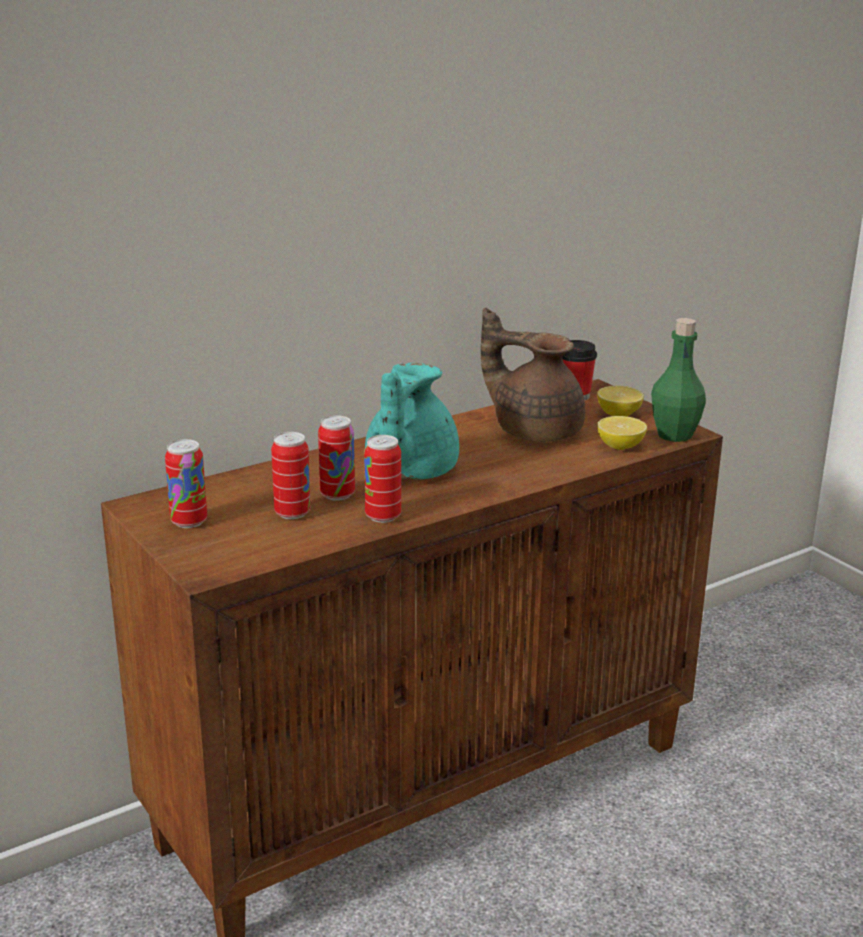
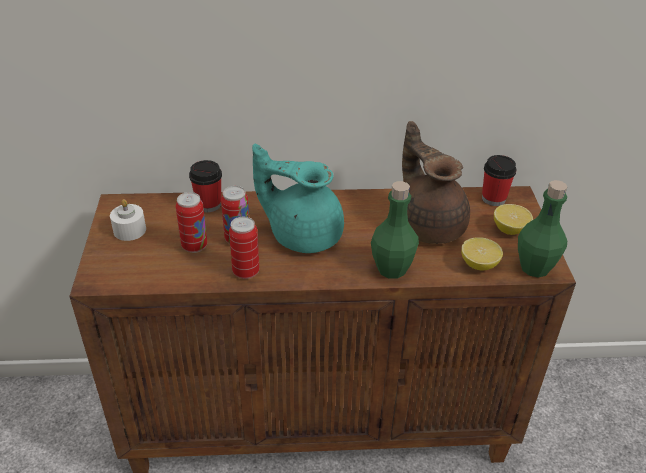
camera: 30 degrees right, 15 degrees up
(189, 522) = (129, 230): can -> white candle
(261, 476) = (208, 205): none -> cup
(408, 471) = (303, 234): turquoise teapot -> turquoise teapot turned 60 degrees clockwise
(538, 472) = (391, 269): none -> green bottle

